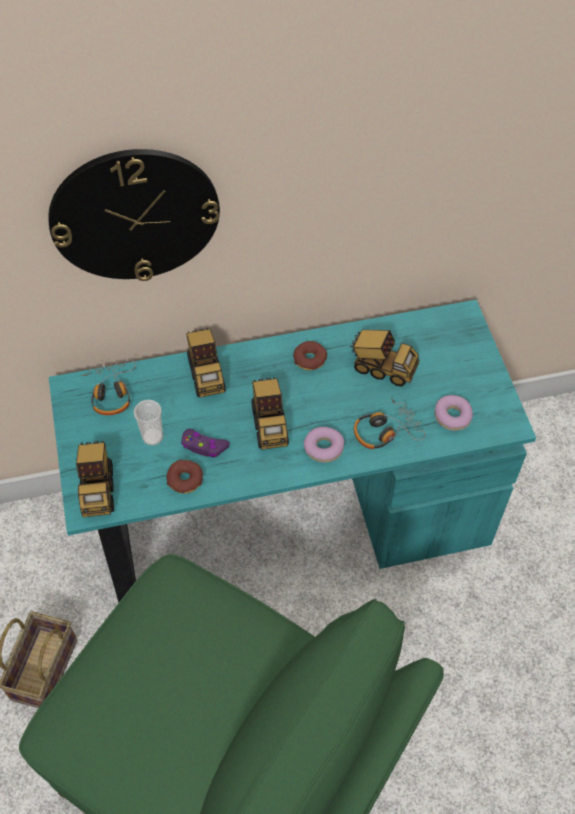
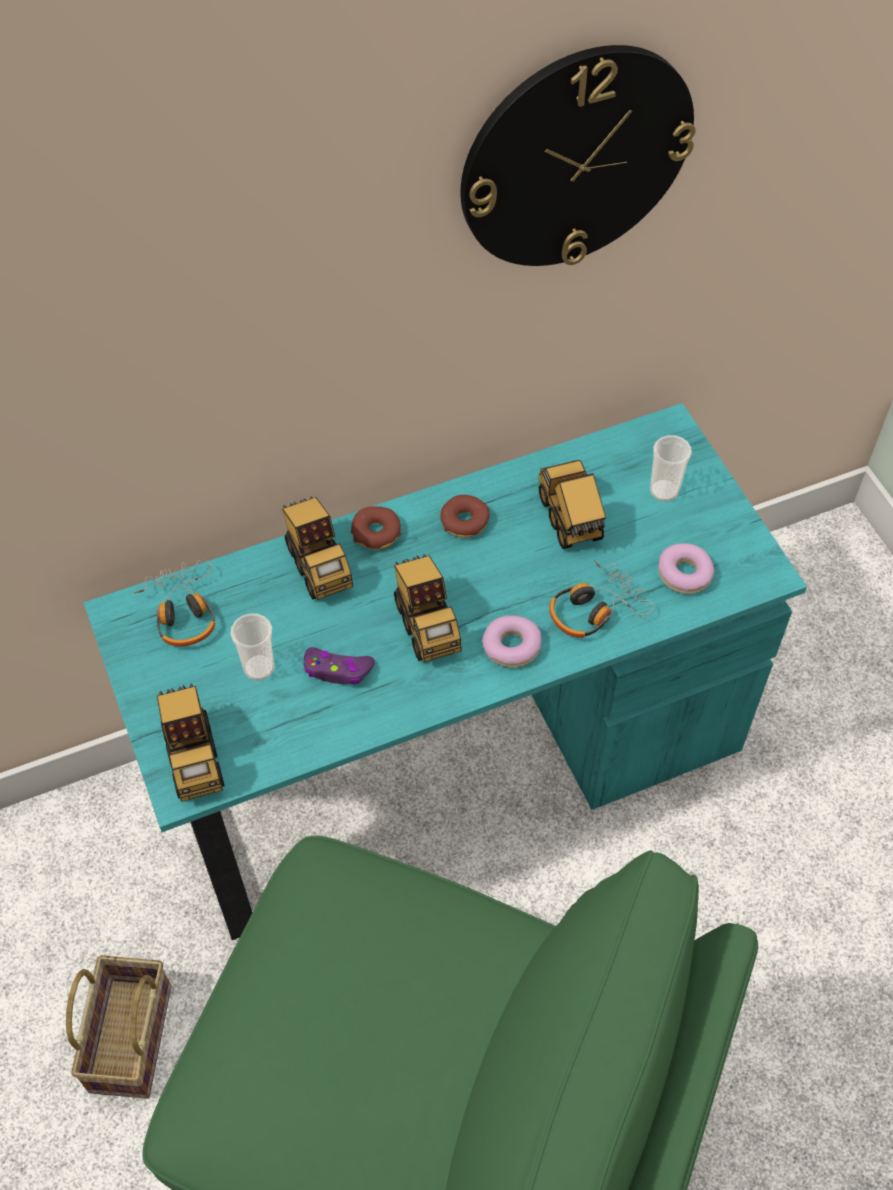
camera: 10 degrees left, 0 degrees up
(134, 215) = (200, 343): wall clock -> wall clock (575, 158)
(185, 479) = (320, 723): donut -> donut (376, 533)
(382, 368) = (570, 520): toy truck -> toy truck turned 120 degrees counterclockwise
(450, 358) = (664, 491): none -> cup

